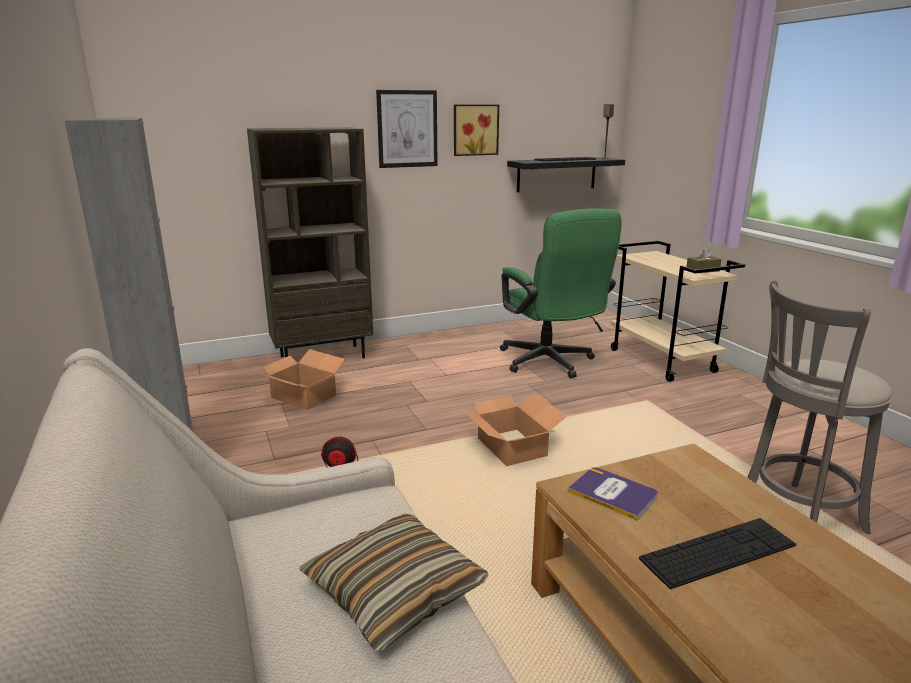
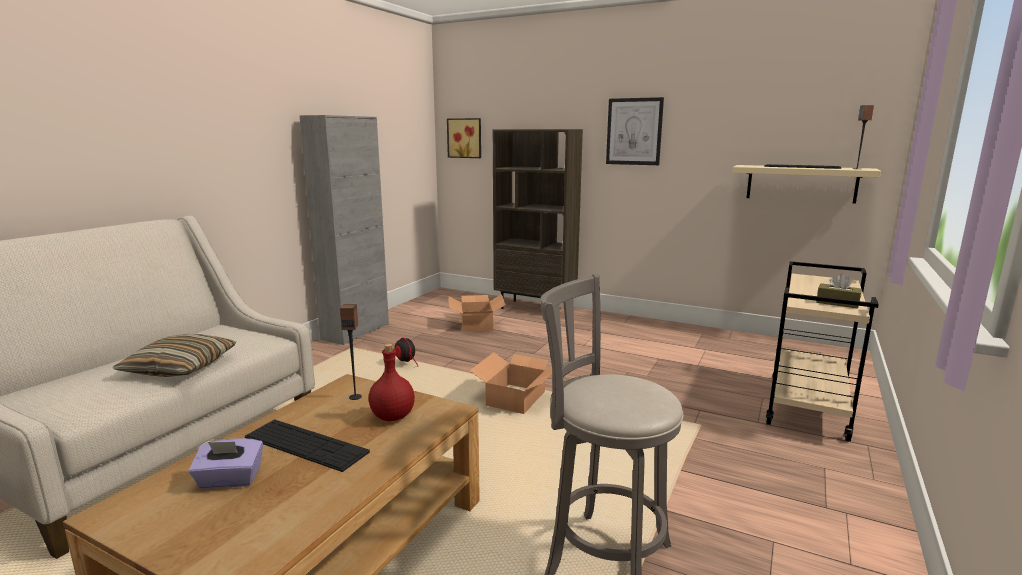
camera: 50 degrees right, 5 degrees down
(475, 130) = (702, 133): picture -> picture (465, 138)
(550, 363) = (683, 368): green office chair -> none
(556, 174) = (801, 183): black shelf -> beige shelf
(613, 493) = (355, 397): book -> speaker
(685, 487) = (393, 417): none -> red bottle
(780, 621) = (230, 480): none -> purple tissue box

